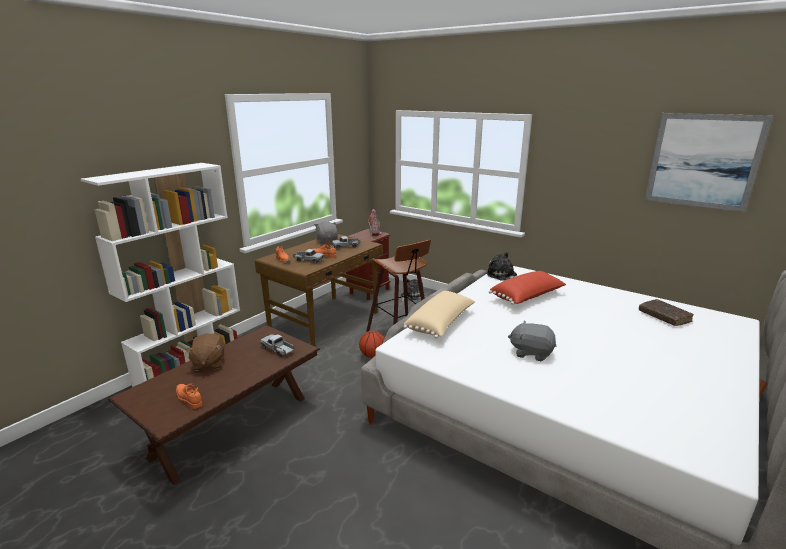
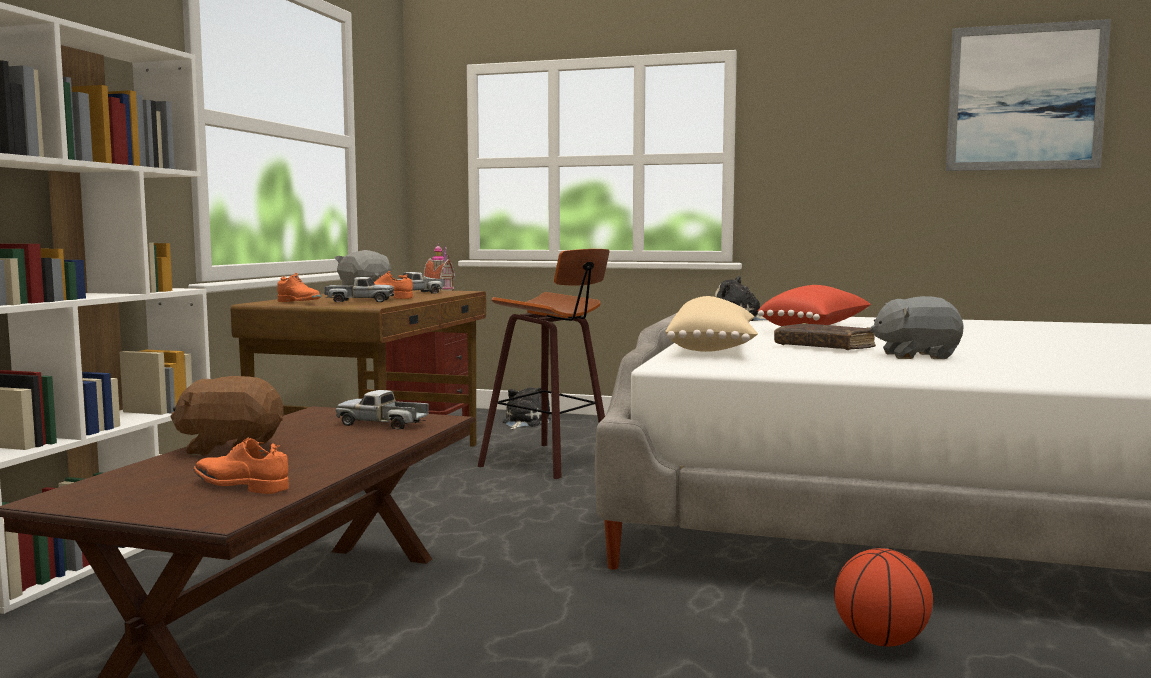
camera: 20 degrees left, 15 degrees down
(208, 363) = (231, 449): brown plush toy -> brown plush toy turned 120 degrees clockwise
(372, 356) = (524, 492): basketball -> basketball (881, 641)
(664, 317) = (1048, 328): brown book -> brown book (824, 347)

